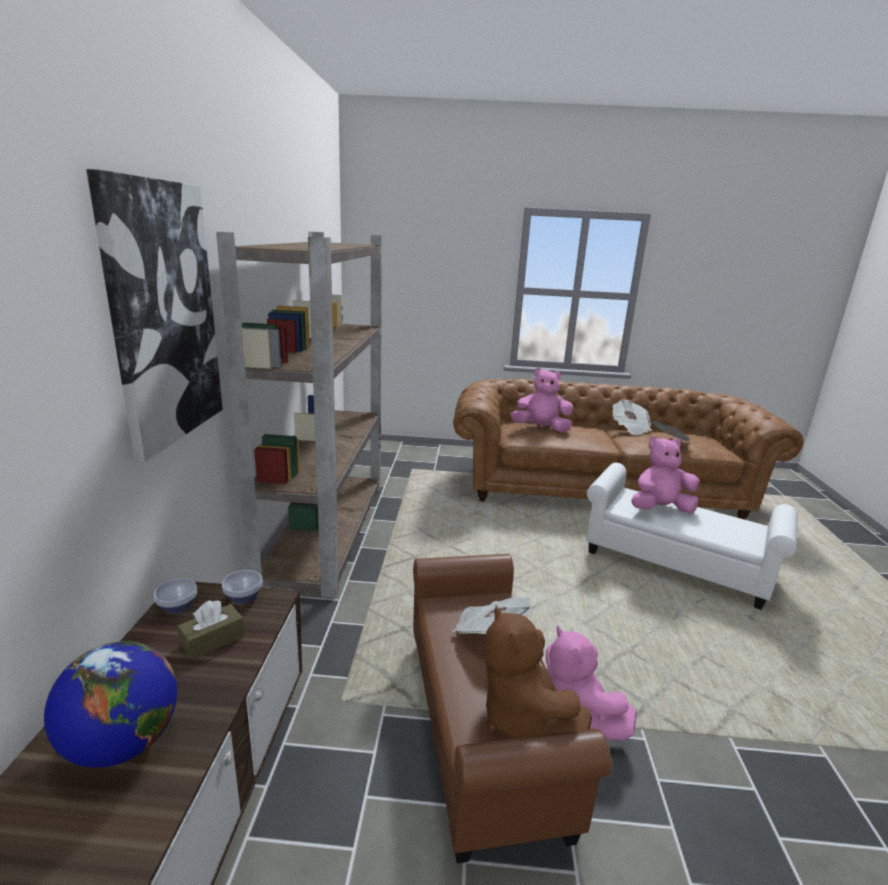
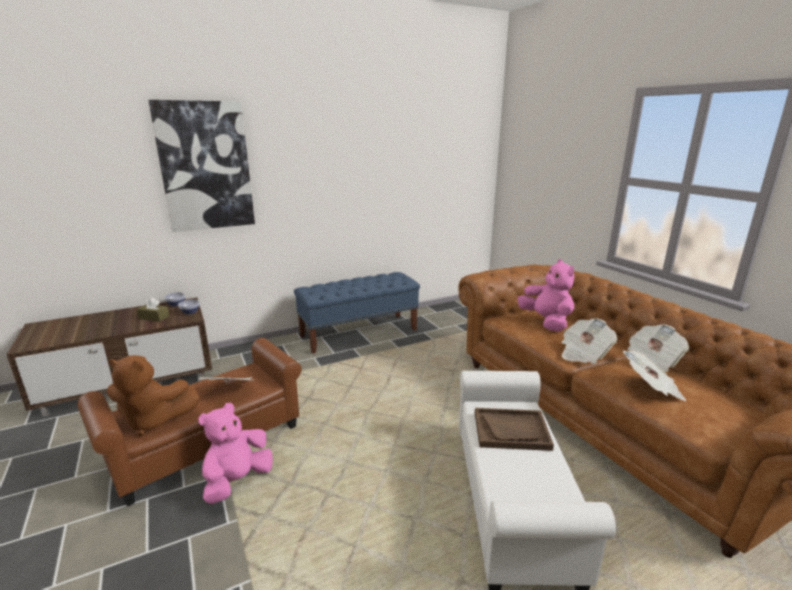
camera: 60 degrees right, 0 degrees up
(123, 743) = (87, 326): globe -> none
(326, 530) = (359, 333): brown bookcase -> blue bench
(521, 717) = (154, 420): brown plush toy -> brown plush toy turned 120 degrees counterclockwise
(604, 439) = (583, 353): none -> newspaper
(660, 509) = (511, 430): pink plush toy -> brown tray

